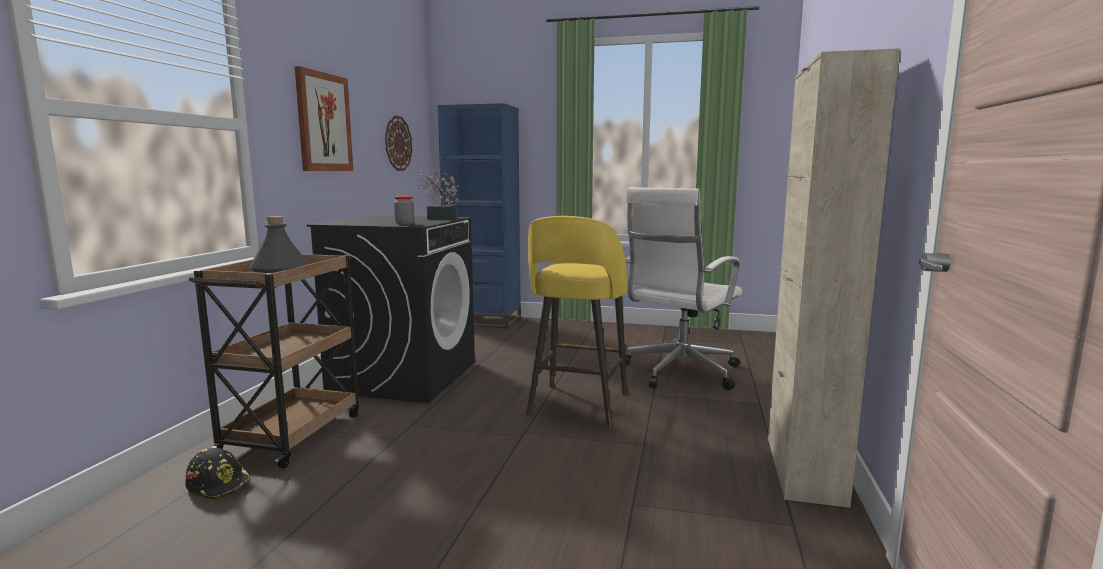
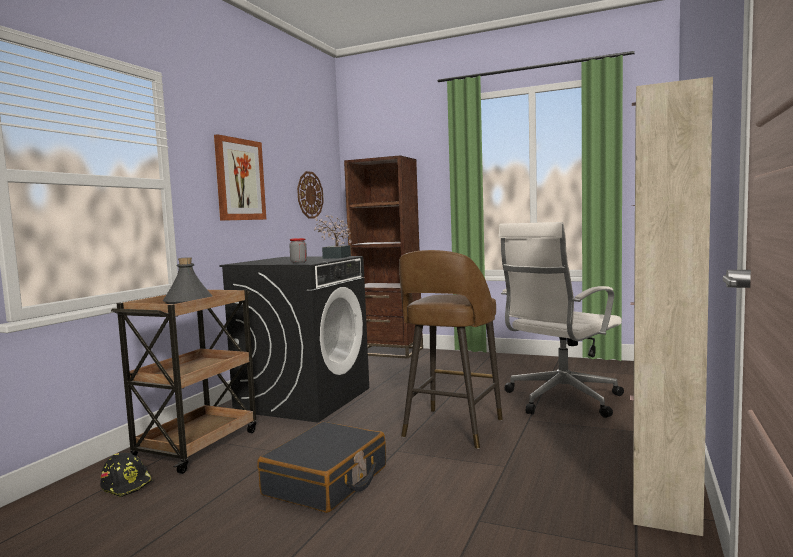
camera: 10 degrees right, 5 degrees down
(458, 469) = (326, 481): none -> black suitcase
(483, 321) = (388, 351): blue bookcase -> brown bookcase
(576, 406) = (451, 429): yellow stool -> brown stool

